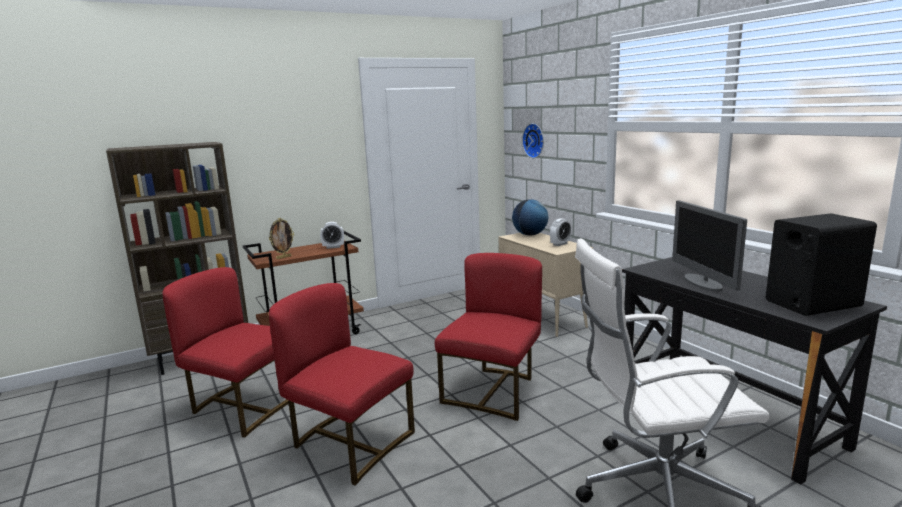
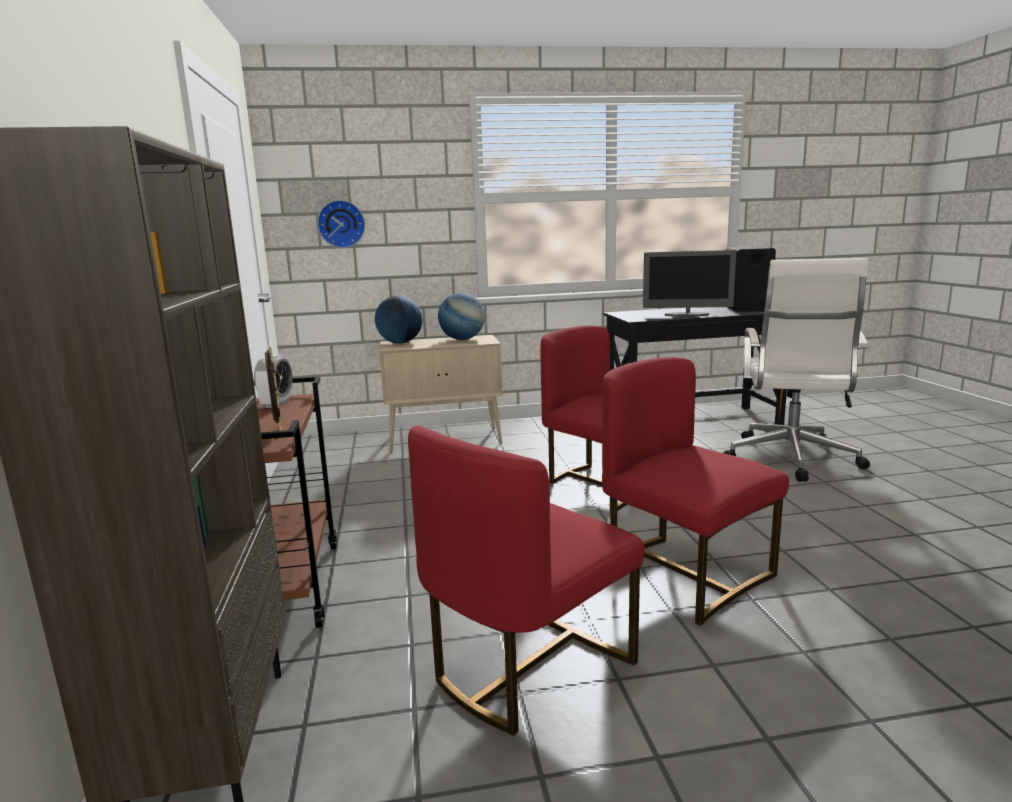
camera: 70 degrees left, 0 degrees up
(350, 443) = (684, 573): red chair -> red chair turned 90 degrees clockwise
(560, 244) = (462, 339): alarm clock -> globe

